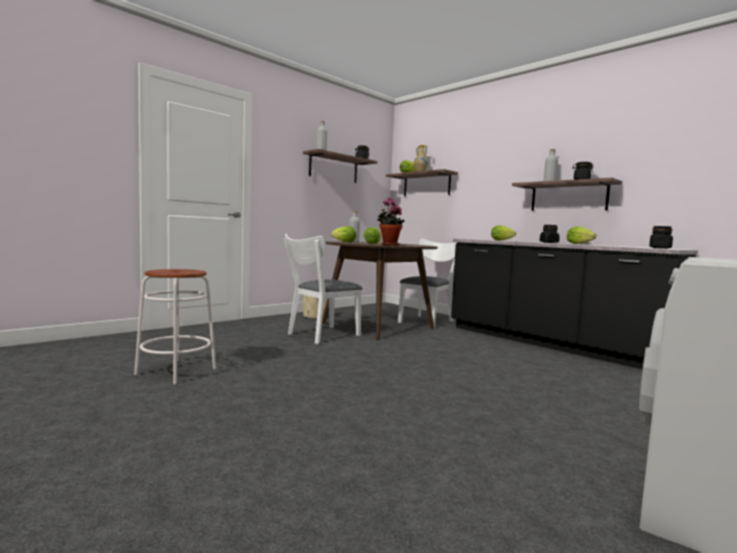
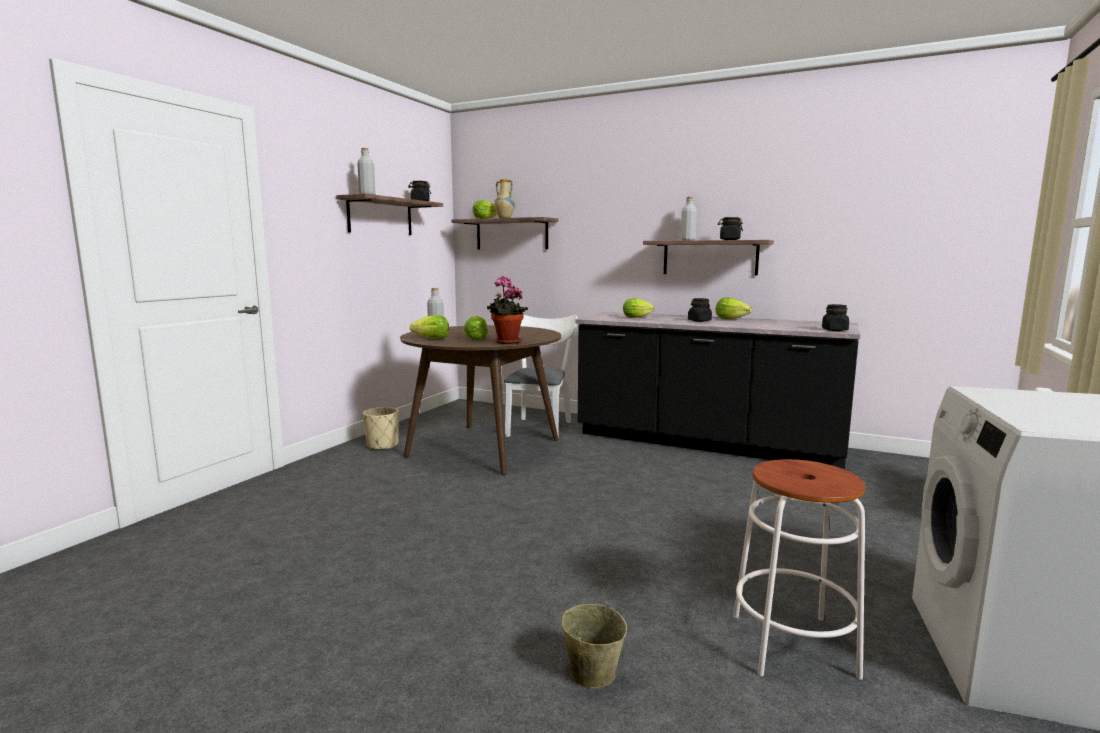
camera: 20 degrees left, 5 degrees up
(176, 371) = (260, 606): white stool -> white stool (792, 644)
(320, 335) = (420, 482): white chair -> none
(337, 438) = (592, 672): none -> beige bucket

